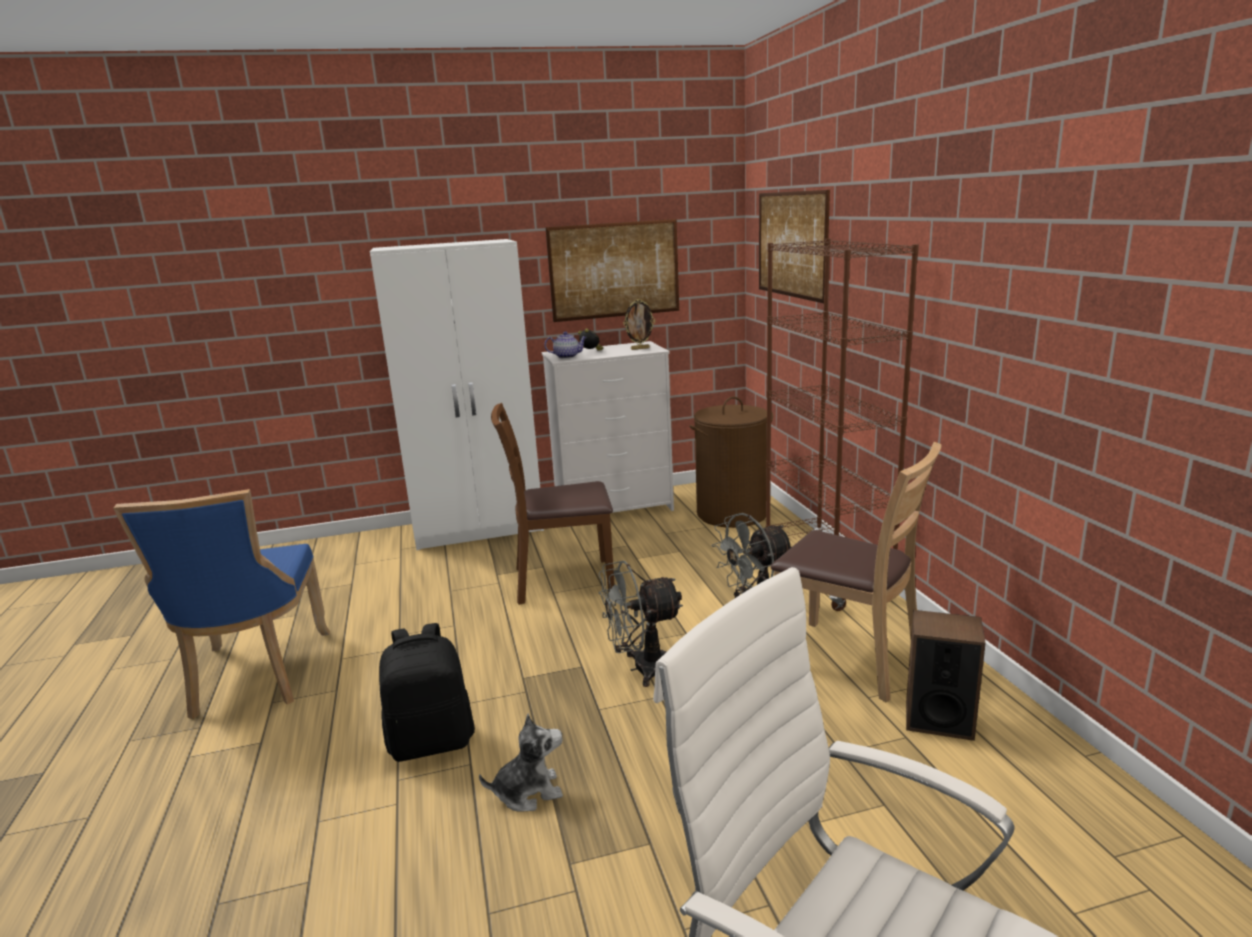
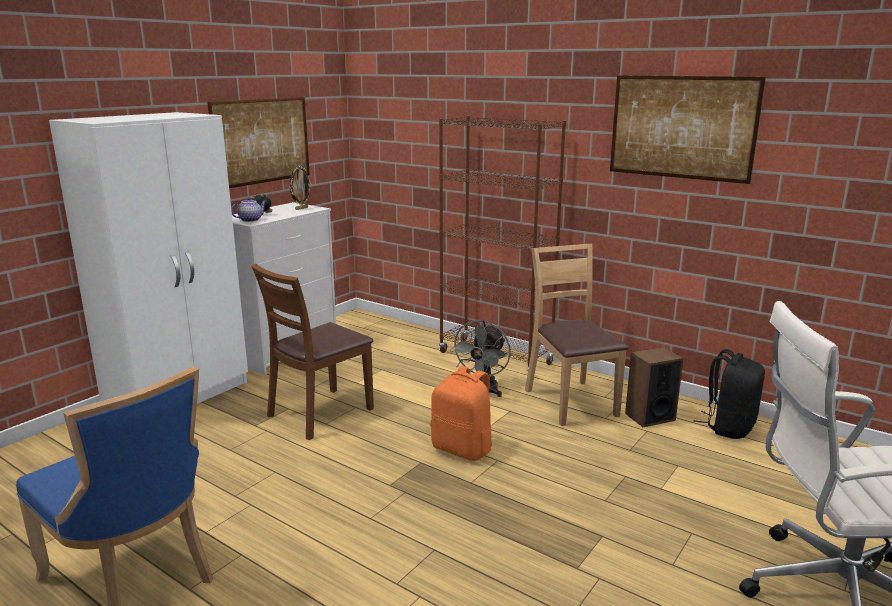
camera: 40 degrees left, 0 degrees up
(432, 741) = (384, 550): black backpack -> black backpack (729, 427)
(528, 792) = (497, 546): plush toy -> none
(642, 668) = (463, 449): grey fan -> orange backpack
(732, 514) = (384, 336): brown laundry basket -> none
(791, 244) = (415, 119): picture -> picture (681, 127)
(849, 659) = (571, 402): brown chair -> brown chair turned 105 degrees counterclockwise

